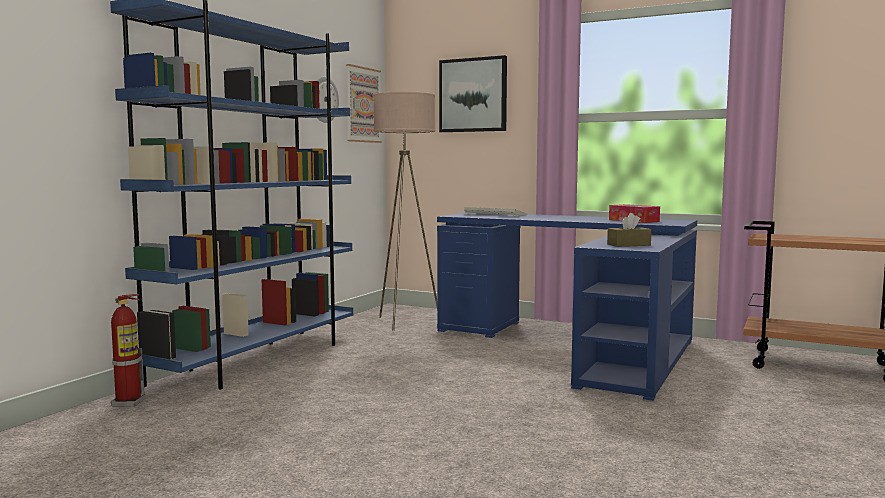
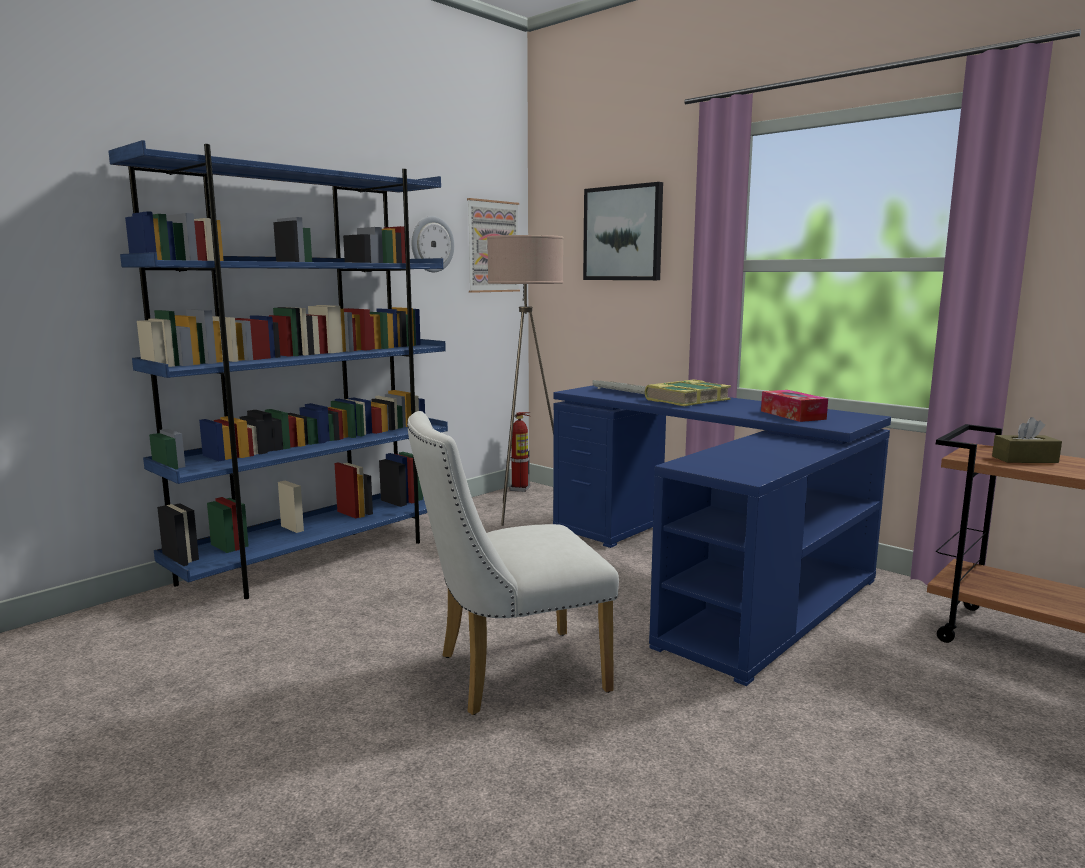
camera: 15 degrees right, 5 degrees up
(129, 402) = (141, 608): fire extinguisher -> fire extinguisher (520, 489)
(484, 410) = (509, 674): none -> white chair
(546, 217) = (686, 400): none -> book
(628, 245) = (737, 465): brown tissue box -> brown tissue box (1024, 459)

